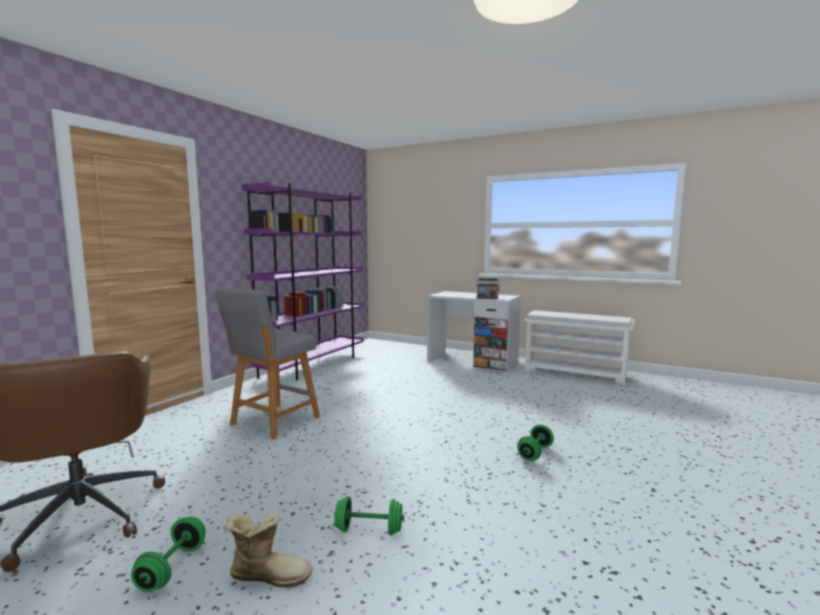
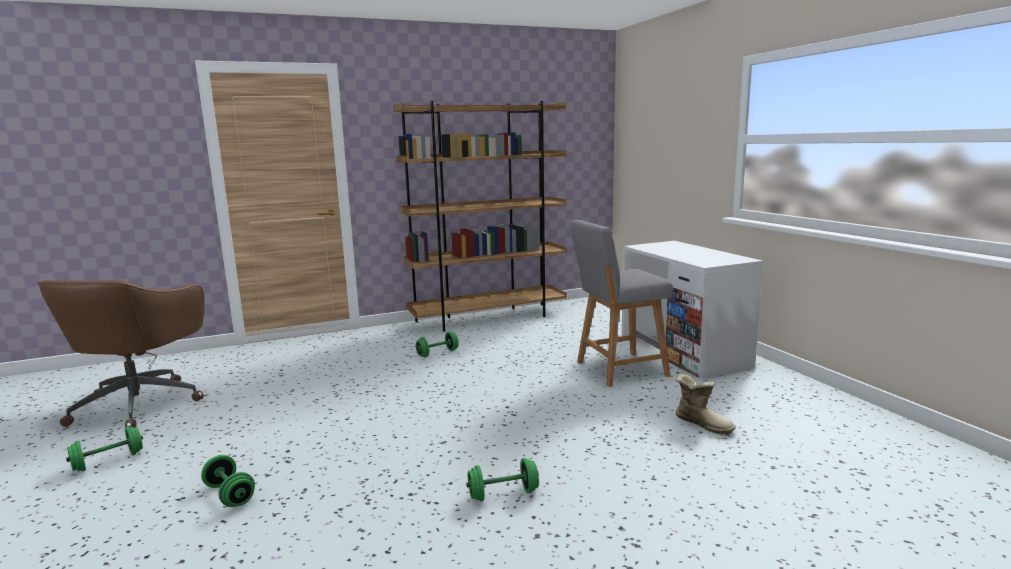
camera: 40 degrees right, 5 degrees up
(269, 574) = (130, 494): boot -> boot (703, 423)
(272, 422) = (348, 370): grey stool -> grey stool (617, 370)
(314, 365) = (488, 318): purple bookcase -> brown bookcase
(324, 394) = (437, 353): none -> green dumbbell
(487, 298) = (688, 259): radio -> none
(575, 373) = (815, 410): white shoe rack -> none

